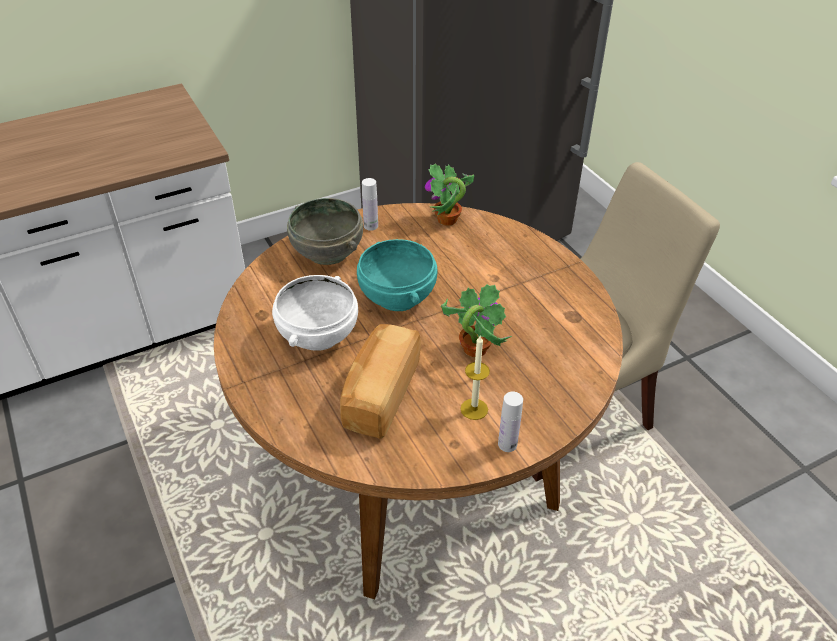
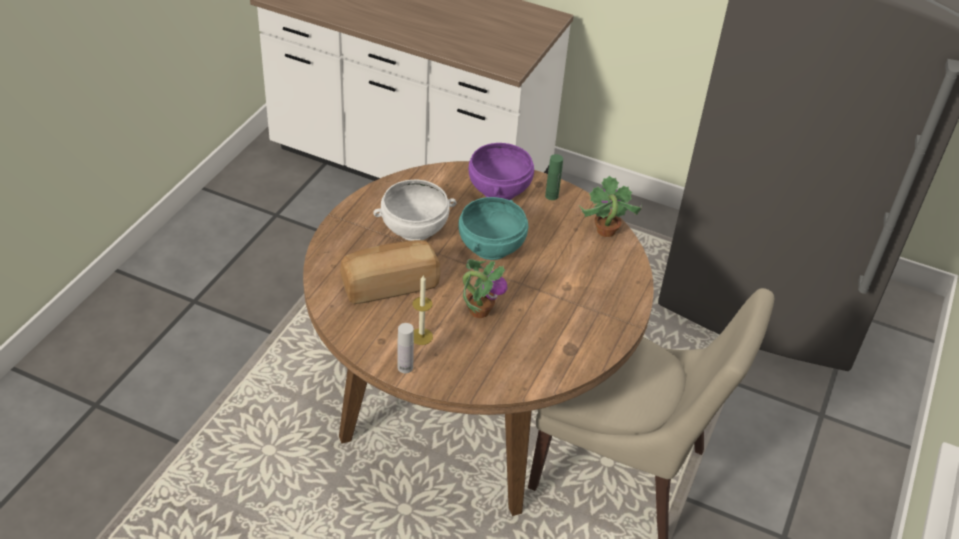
camera: 50 degrees right, 0 degrees up
(328, 251) = (500, 190): grey bowl -> purple bowl
(371, 226) = (551, 196): white bottle -> green bottle

